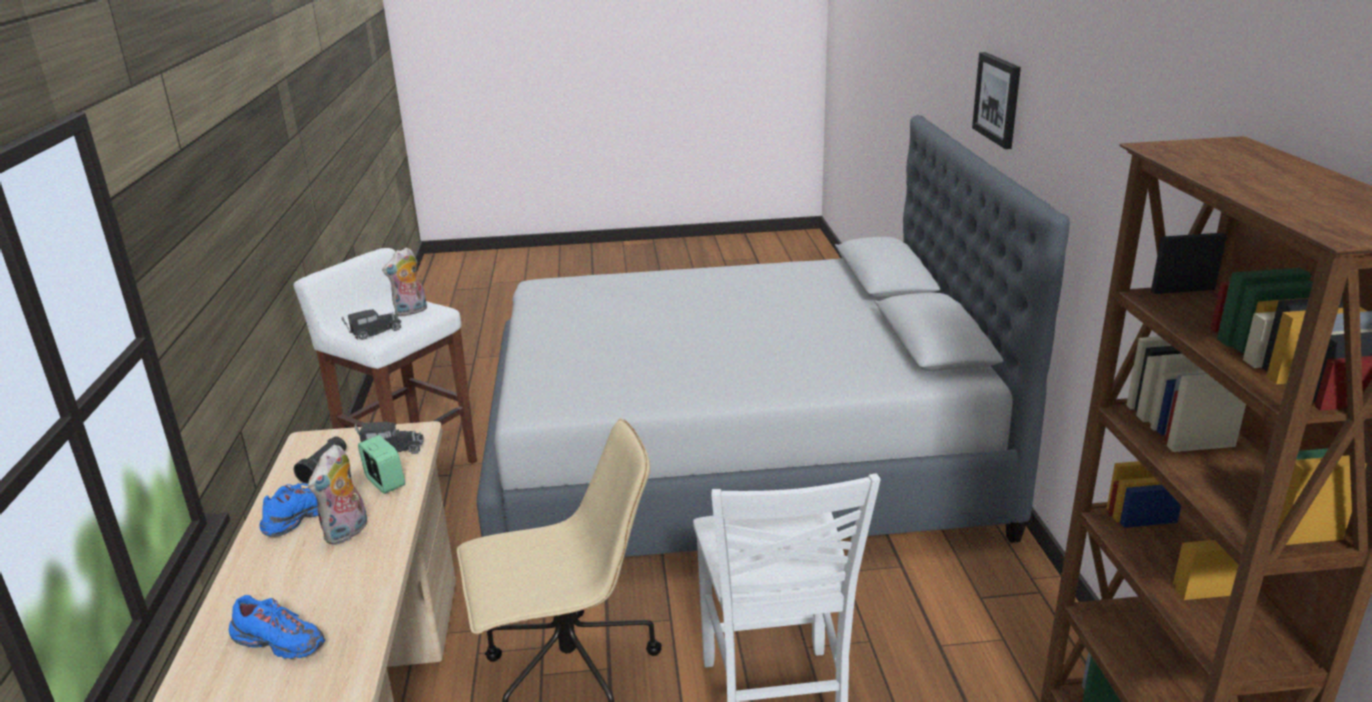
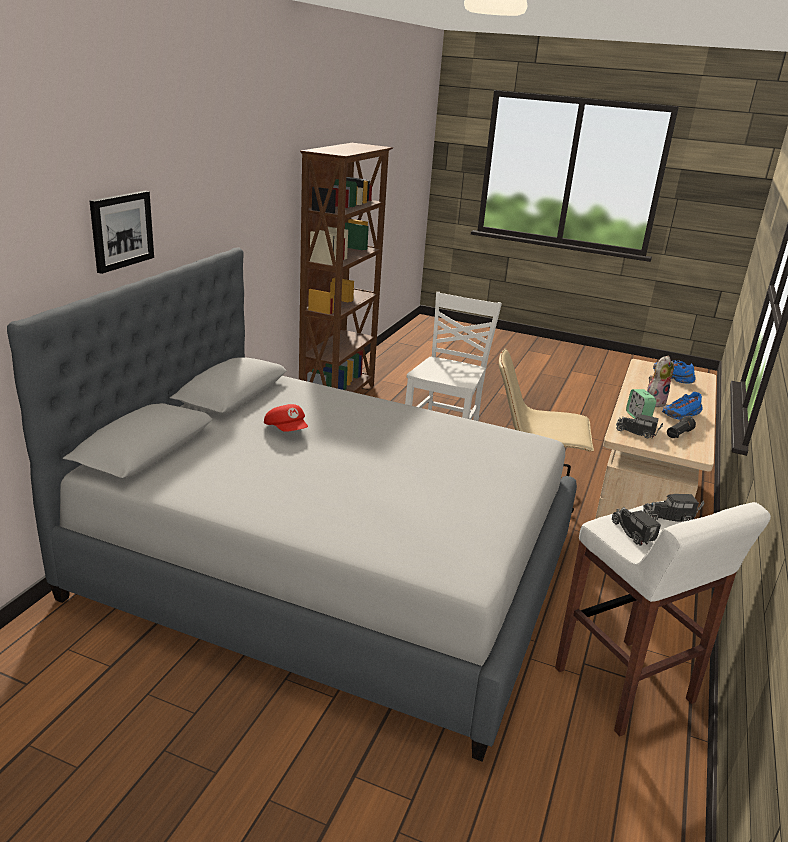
camera: 155 degrees left, 0 degrees up
(411, 312) = (634, 533): plush toy -> toy truck
(808, 327) = (287, 430): none -> red cap

